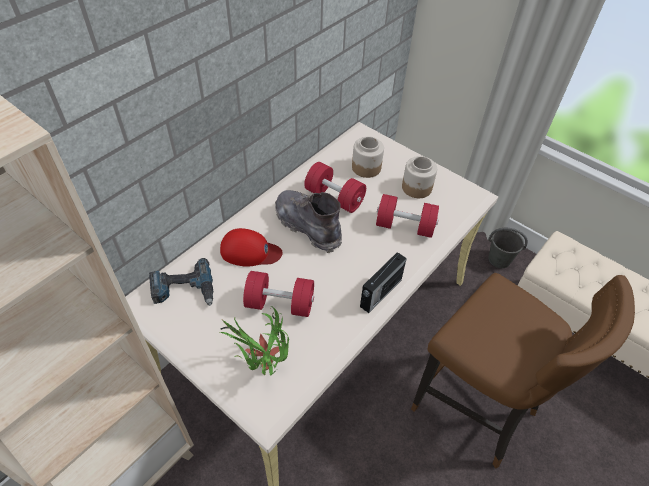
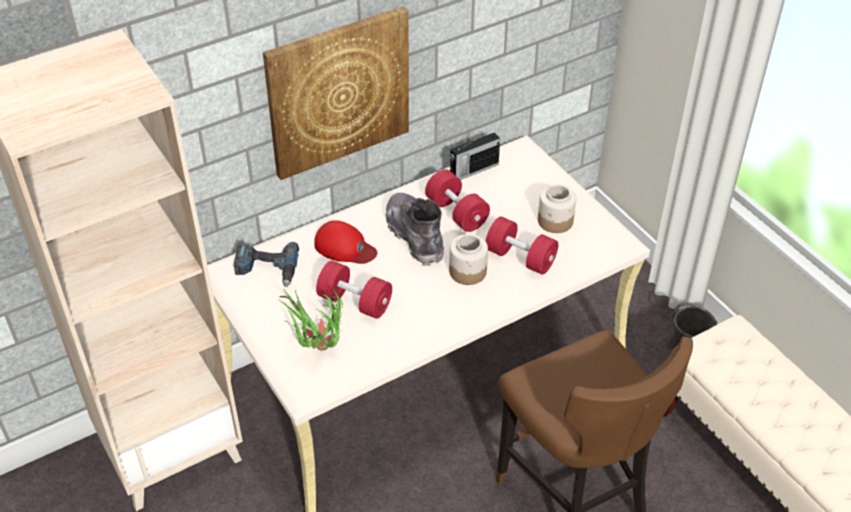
camera: 20 degrees right, 5 degrees down
(218, 105) = (338, 92): none -> picture
(366, 167) = (508, 188): jar -> jar (468, 271)
(380, 293) = (460, 316): radio -> radio (473, 170)

